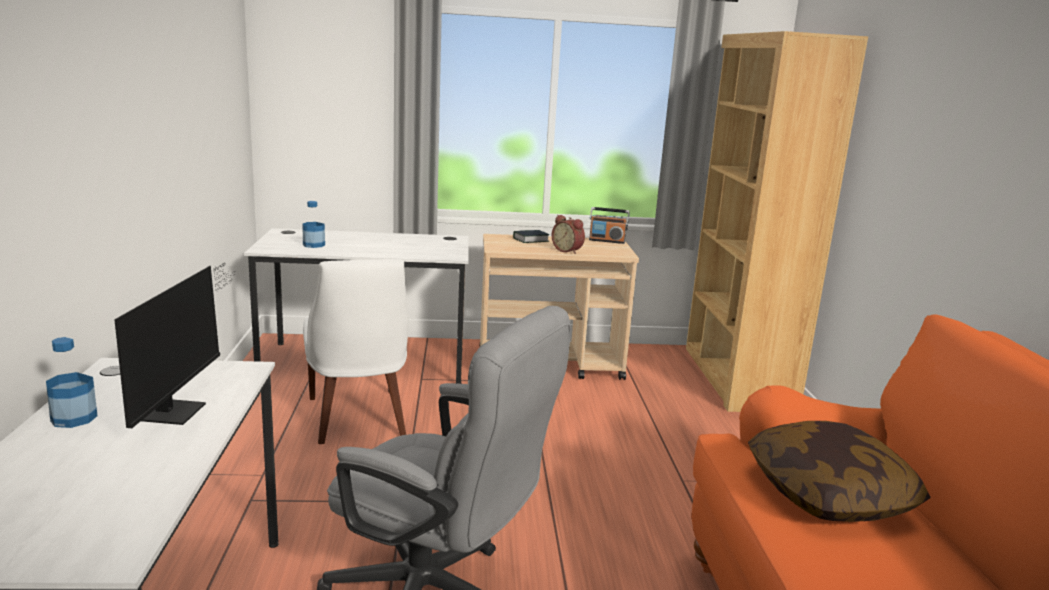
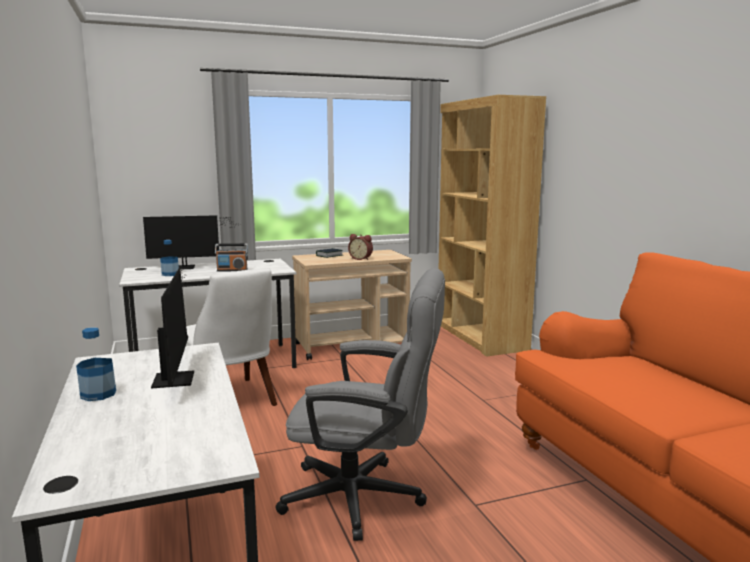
camera: 15 degrees left, 5 degrees down
(343, 236) = (188, 267): none -> monitor
(607, 241) = (381, 251): radio -> radio (232, 270)
(829, 494) = (618, 368): pillow -> none

